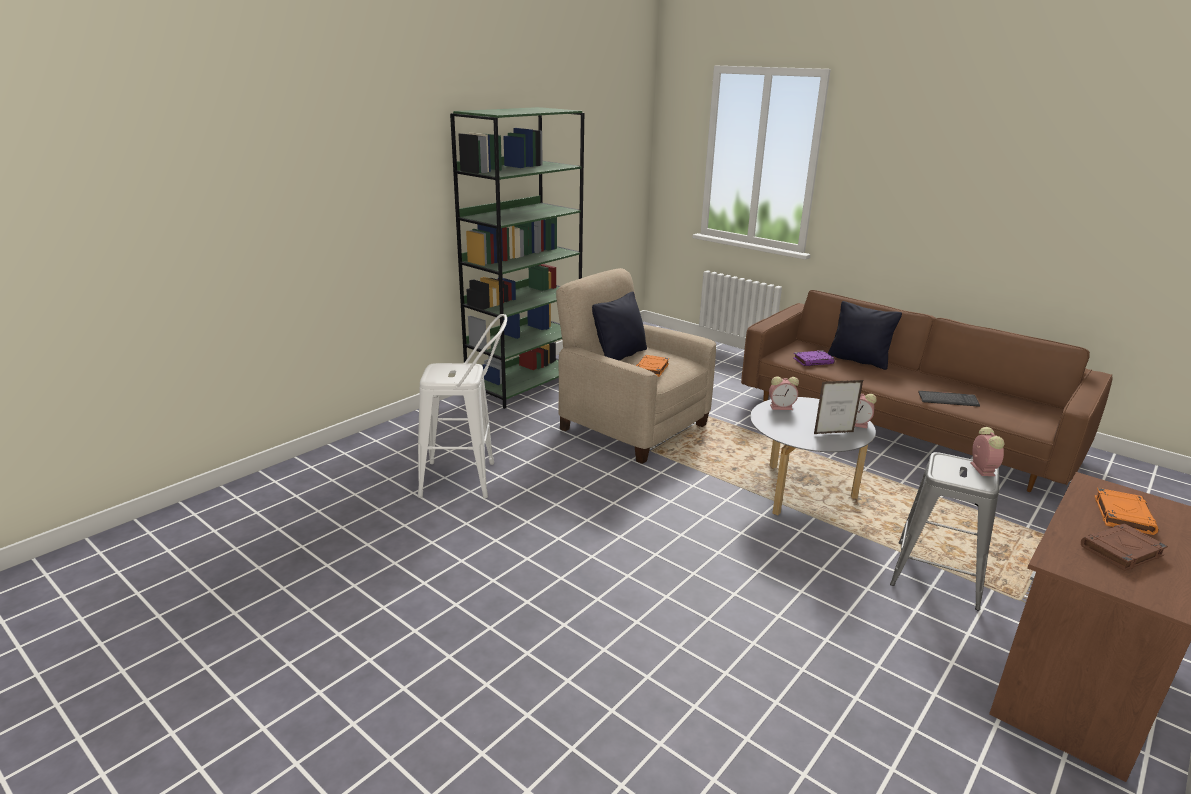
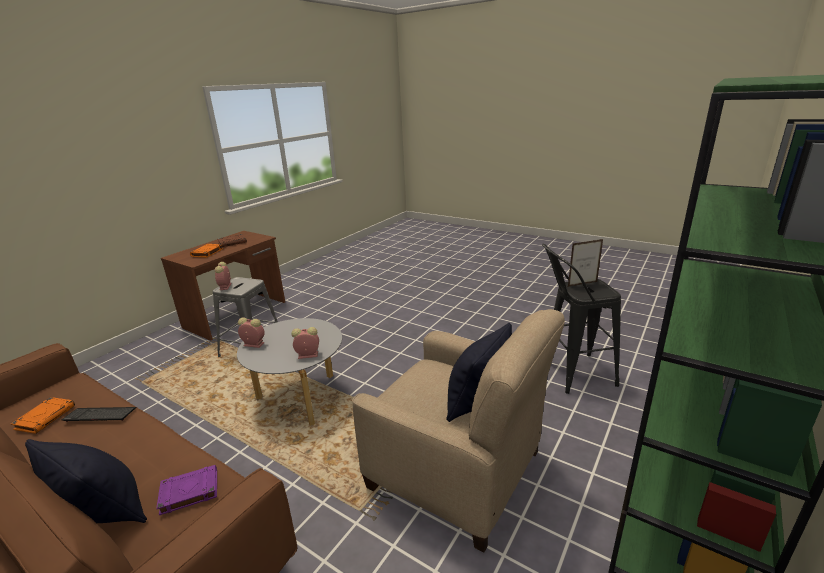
camera: 175 degrees right, 0 degrees up
(468, 480) = (570, 374): white stool -> black stool
(651, 369) = (432, 376): orange book -> orange book (46, 417)
(833, 433) = (281, 333): picture frame -> picture frame (582, 284)

